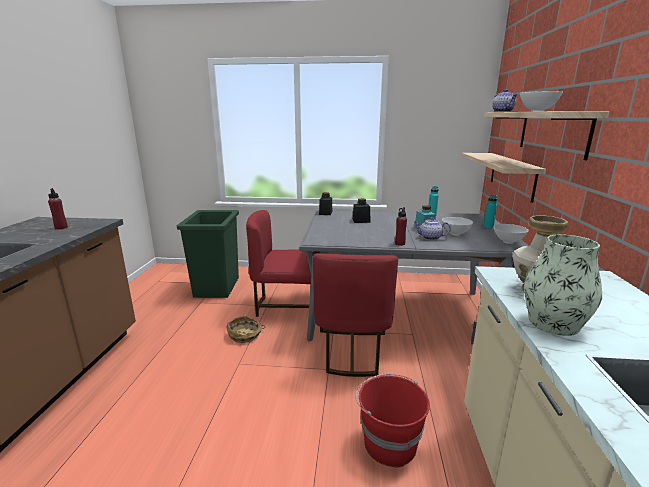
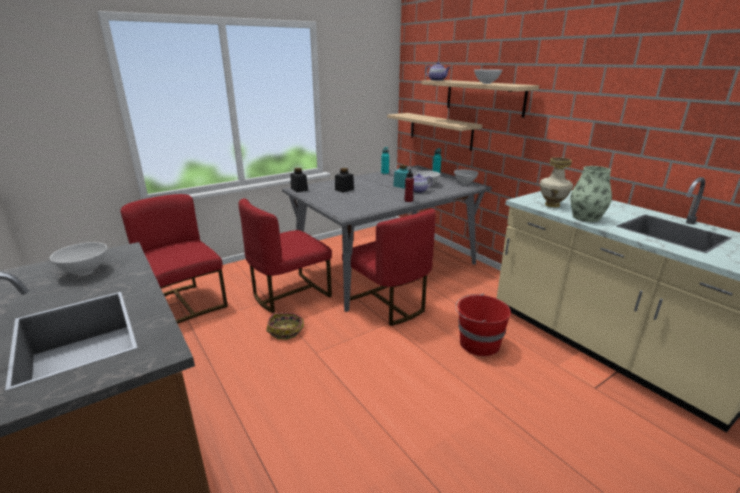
camera: 40 degrees left, 5 degrees up
(61, 228) = (85, 272): red bottle -> white bowl
(217, 287) = (185, 304): green trash can -> red chair

